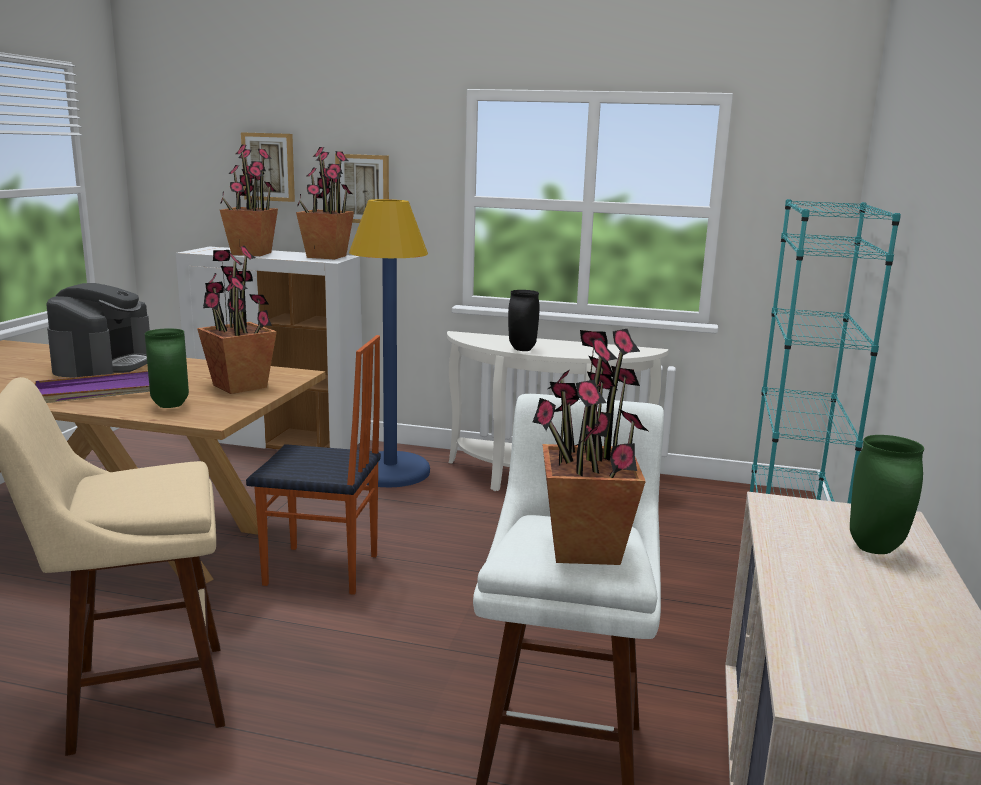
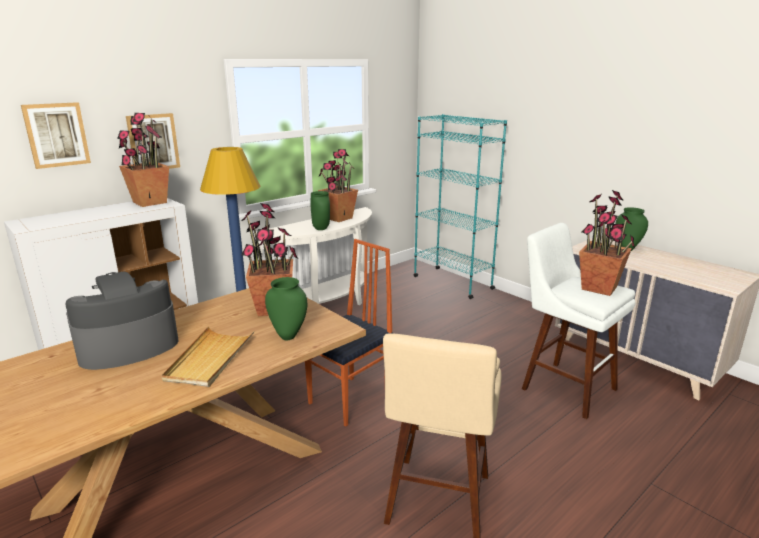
camera: 55 degrees left, 5 degrees up
(94, 392) = (210, 359): purple tray -> beige tray
(104, 364) = (127, 346): coffee machine -> coffee machine turned 75 degrees counterclockwise
(251, 253) = (84, 216): potted plant -> potted plant (338, 218)
(523, 349) = (321, 229): black vase -> green vase

